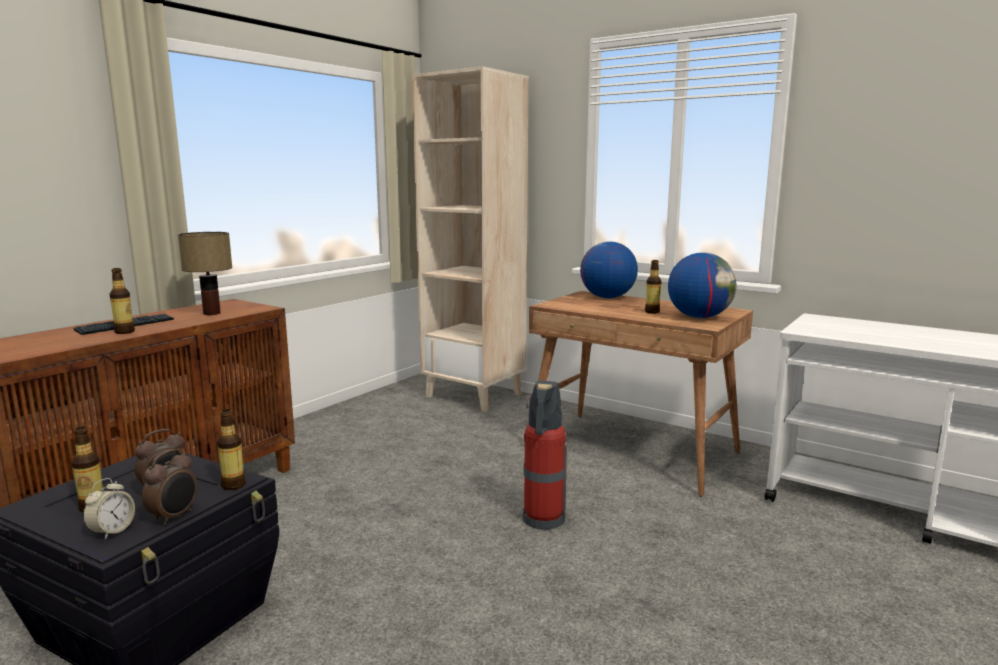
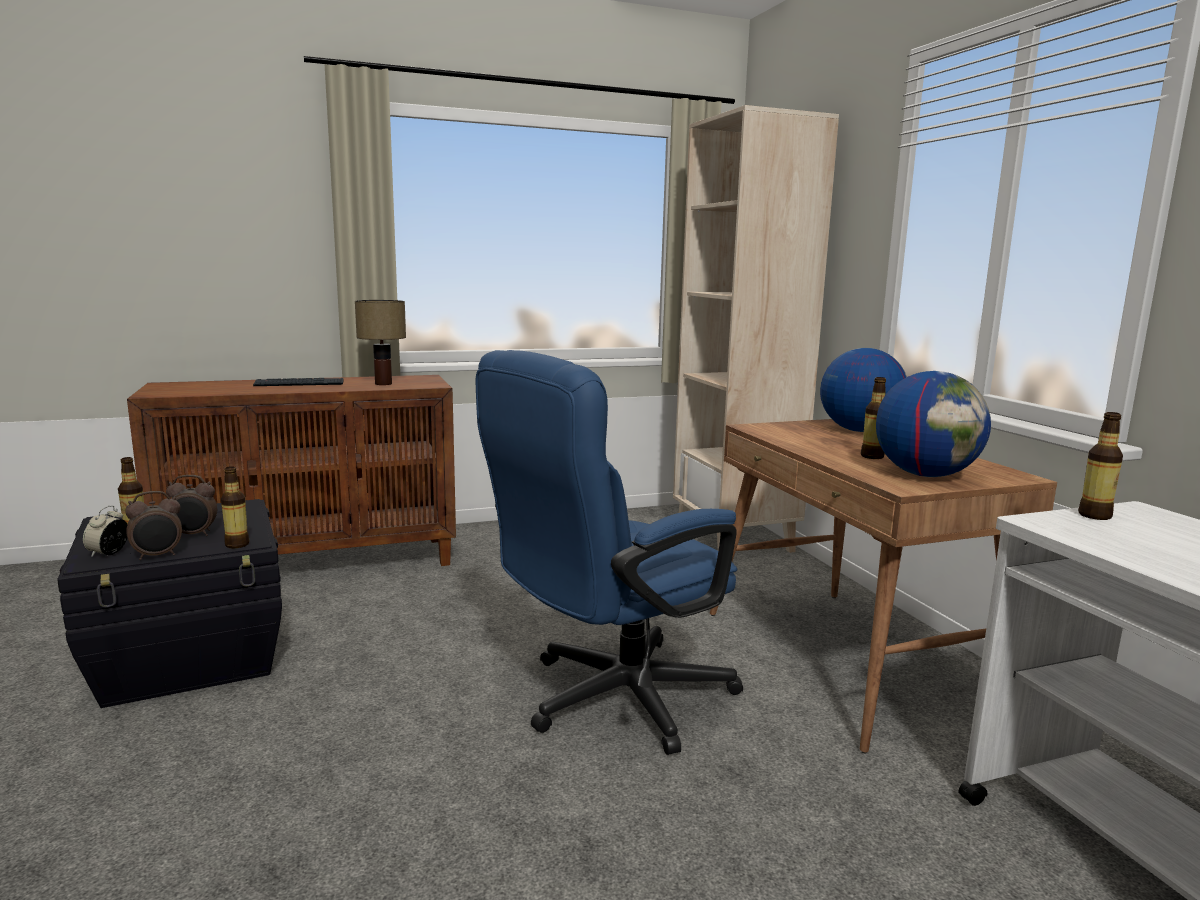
camera: 35 degrees right, 0 degrees up
(112, 531) = (108, 553): alarm clock -> alarm clock turned 135 degrees clockwise
(125, 332) = (283, 388): bottle -> bottle (1094, 515)
(542, 520) = (610, 700): fire extinguisher -> blue office chair

